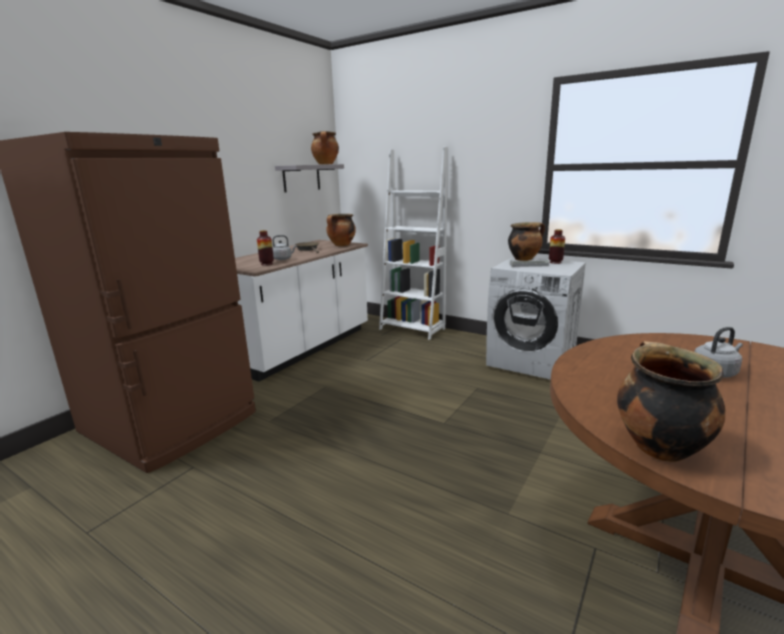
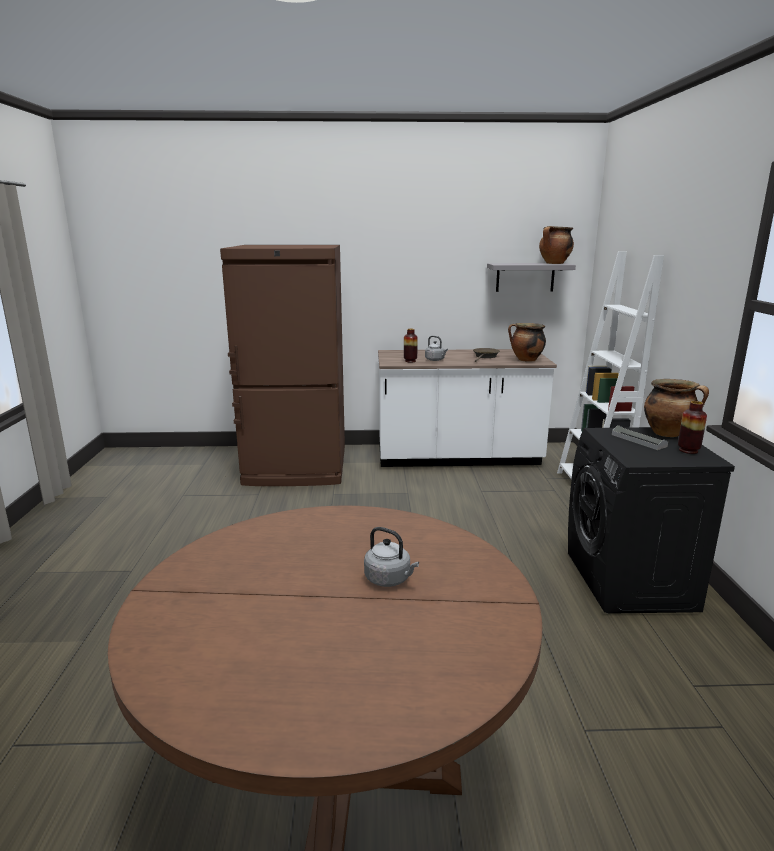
camera: 55 degrees right, 0 degrees up
(531, 364) = (629, 583): white washing machine -> black washing machine
(657, 446) = (201, 558): cooking pot -> none

